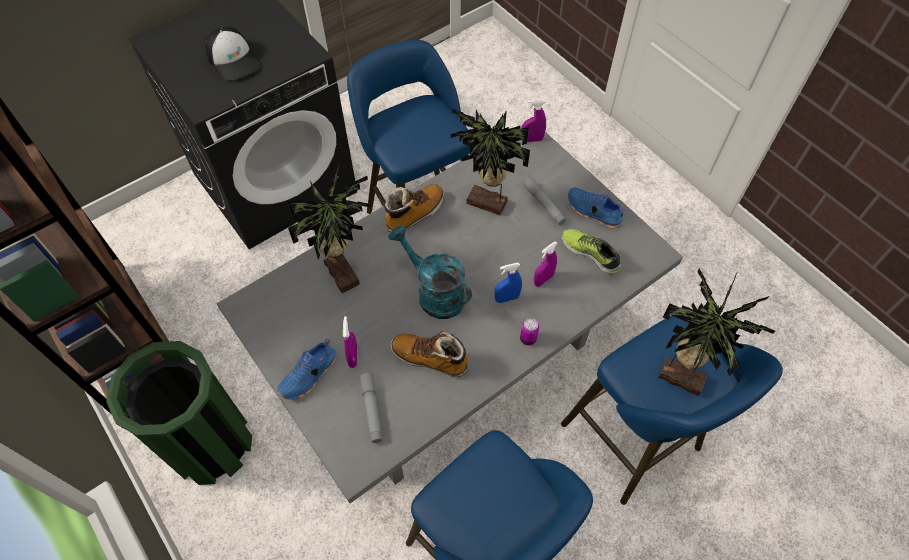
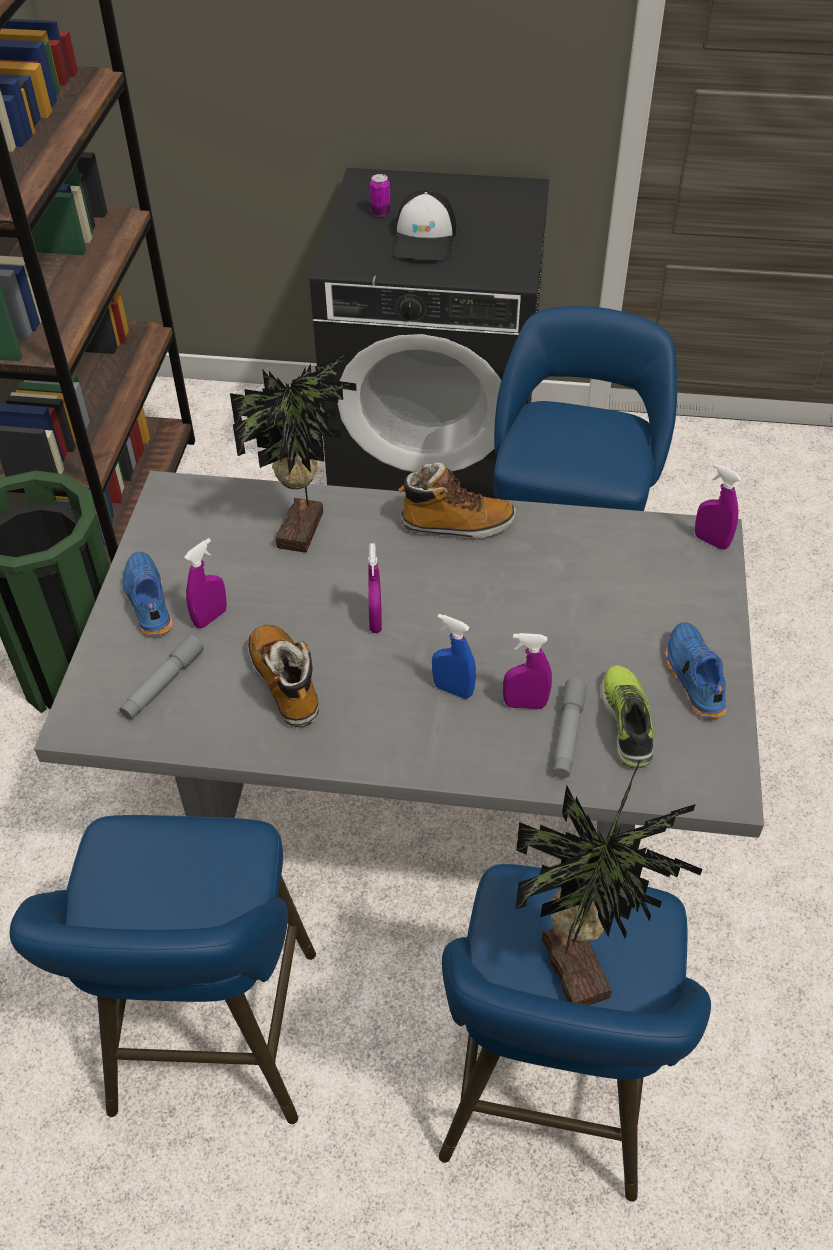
camera: 45 degrees right, 10 degrees down
(309, 376) = (147, 602): blue shoe -> blue shoe turned 75 degrees clockwise
(434, 292) = (375, 620): turquoise watering can -> purple spray bottle
(486, 205) = (556, 573): potted plant -> none
(528, 339) = (422, 753): can -> can (380, 213)
(544, 204) = (634, 623): grey flashlight -> grey flashlight (567, 734)

